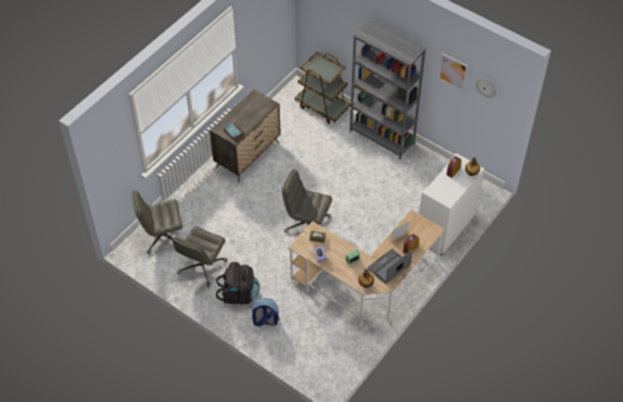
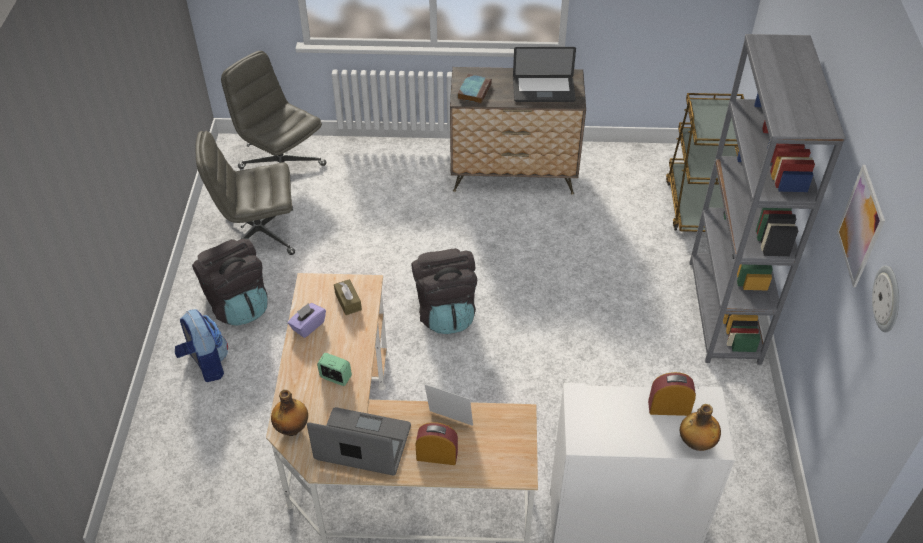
camera: 55 degrees right, 5 degrees down
(255, 109) = (543, 90): none -> laptop
(306, 224) = (445, 311): grey office chair -> black backpack

